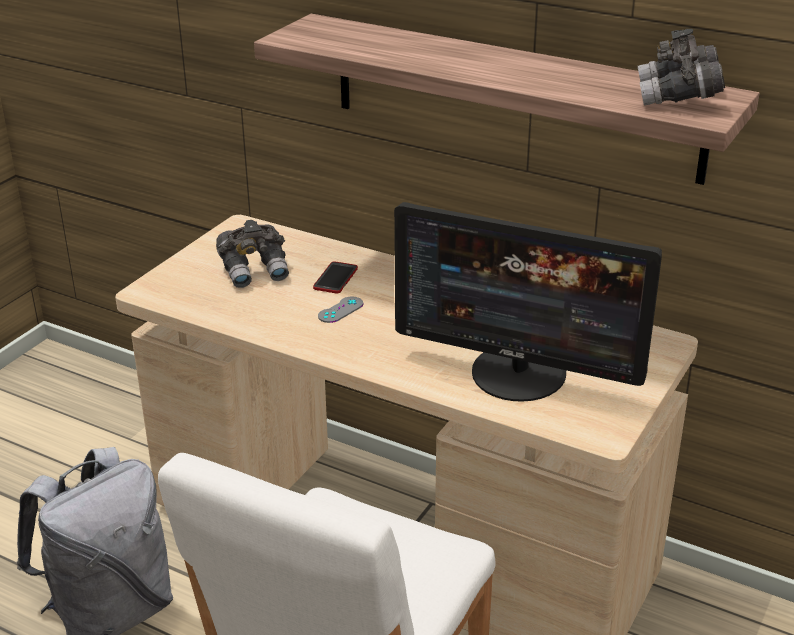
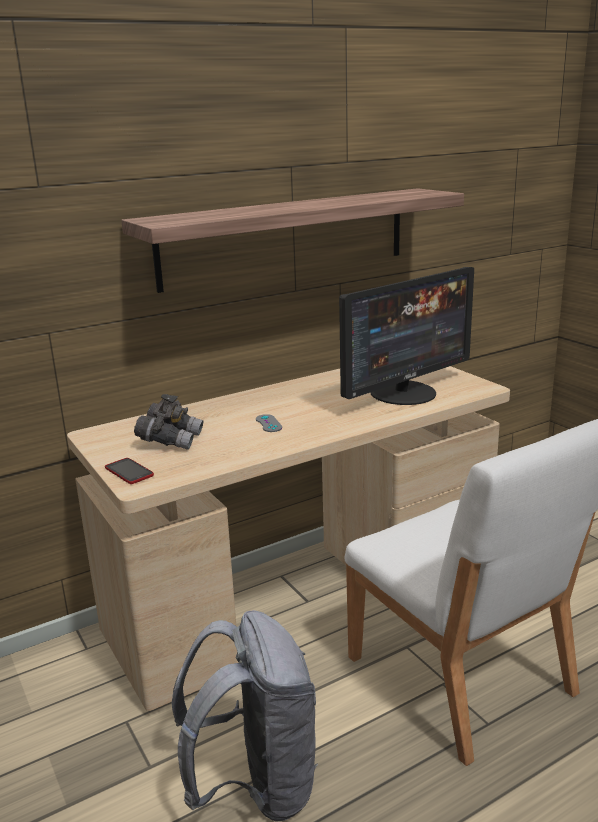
camera: 60 degrees left, 10 degrees down
(335, 278) = (223, 417): phone -> phone (129, 472)
(678, 98) = (409, 193): grey binoculars -> none

